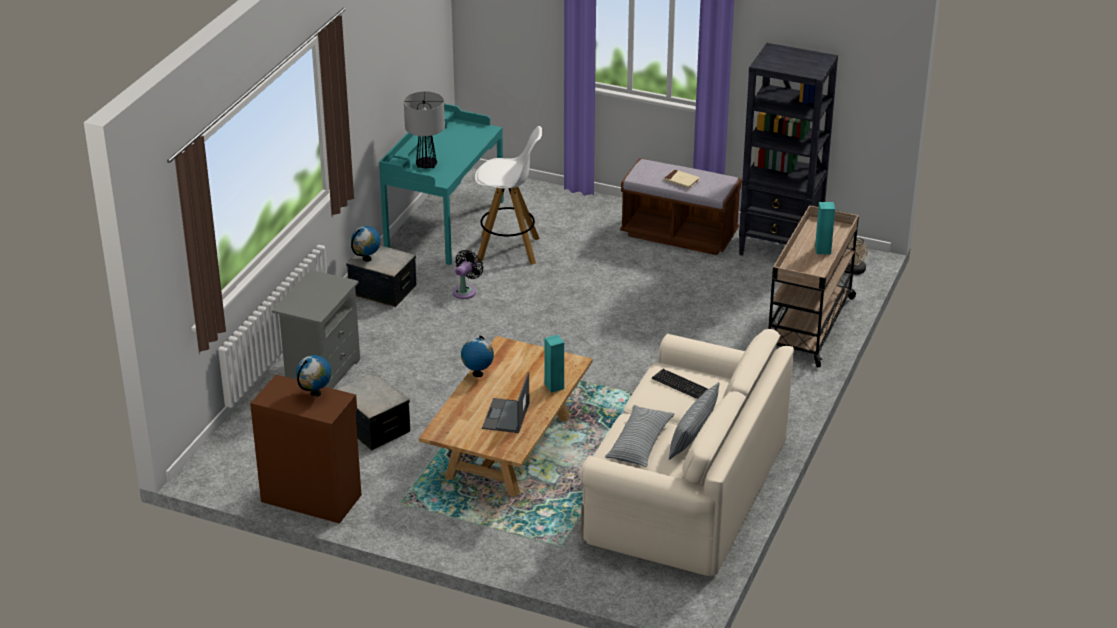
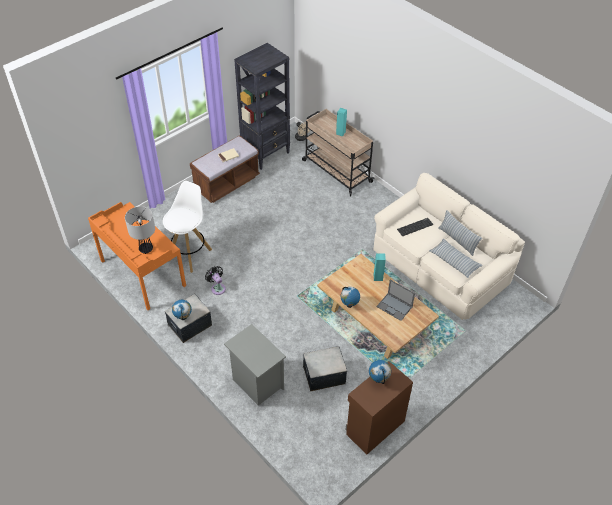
camera: 65 degrees left, 15 degrees up
(444, 225) = (142, 273): turquoise desk -> orange desk

